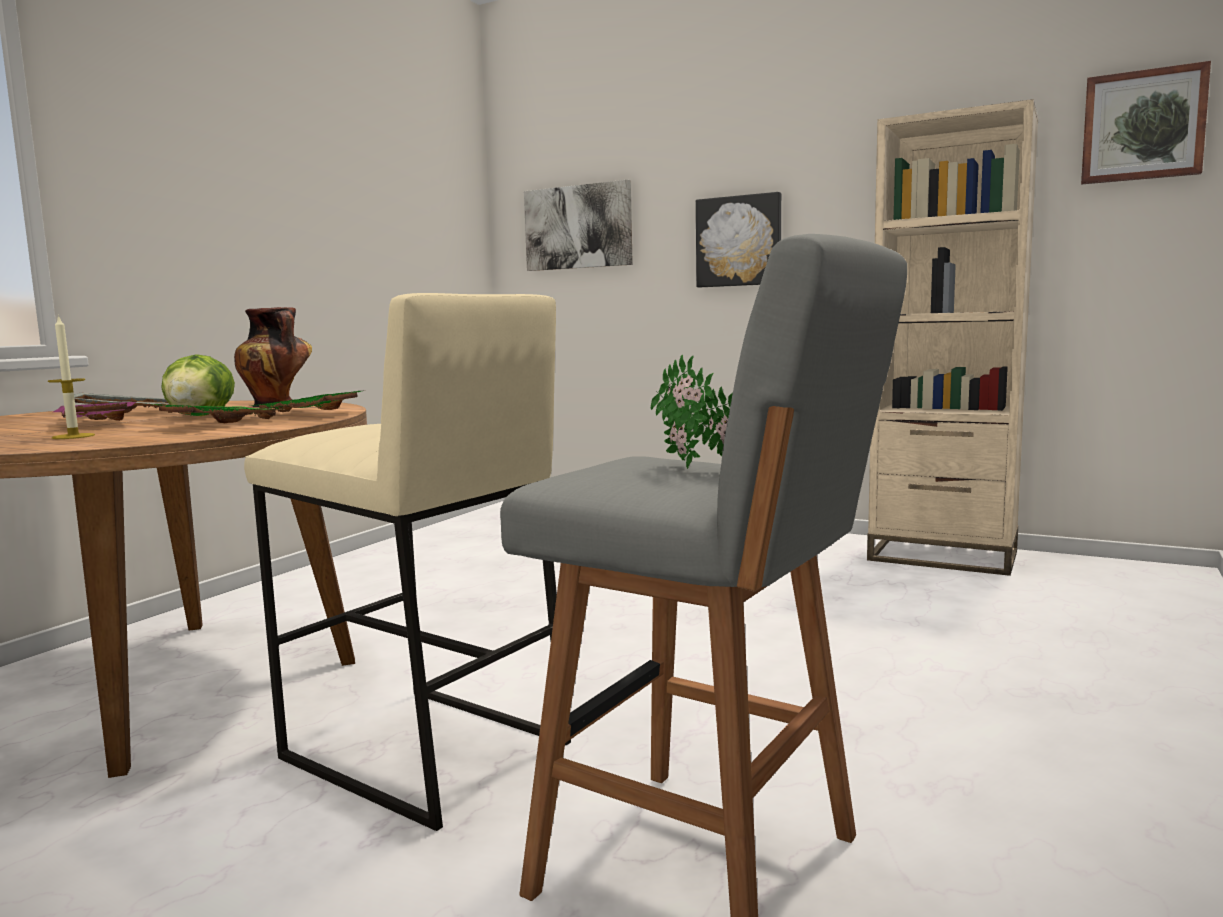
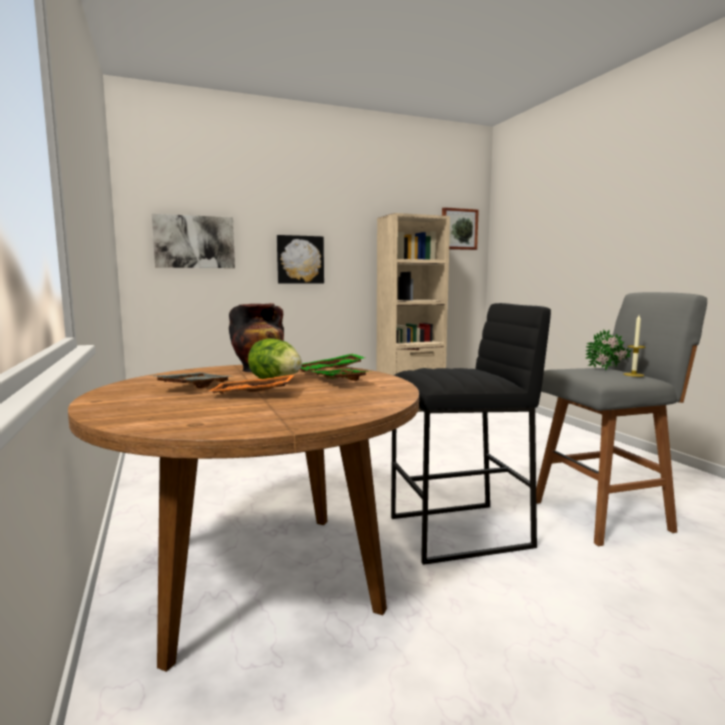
camera: 50 degrees left, 0 degrees up
(73, 436) = (330, 400): candle -> candle (633, 374)
(92, 424) = (252, 395): pink tray -> orange tray
(423, 751) = (460, 532): beige stool -> black stool

